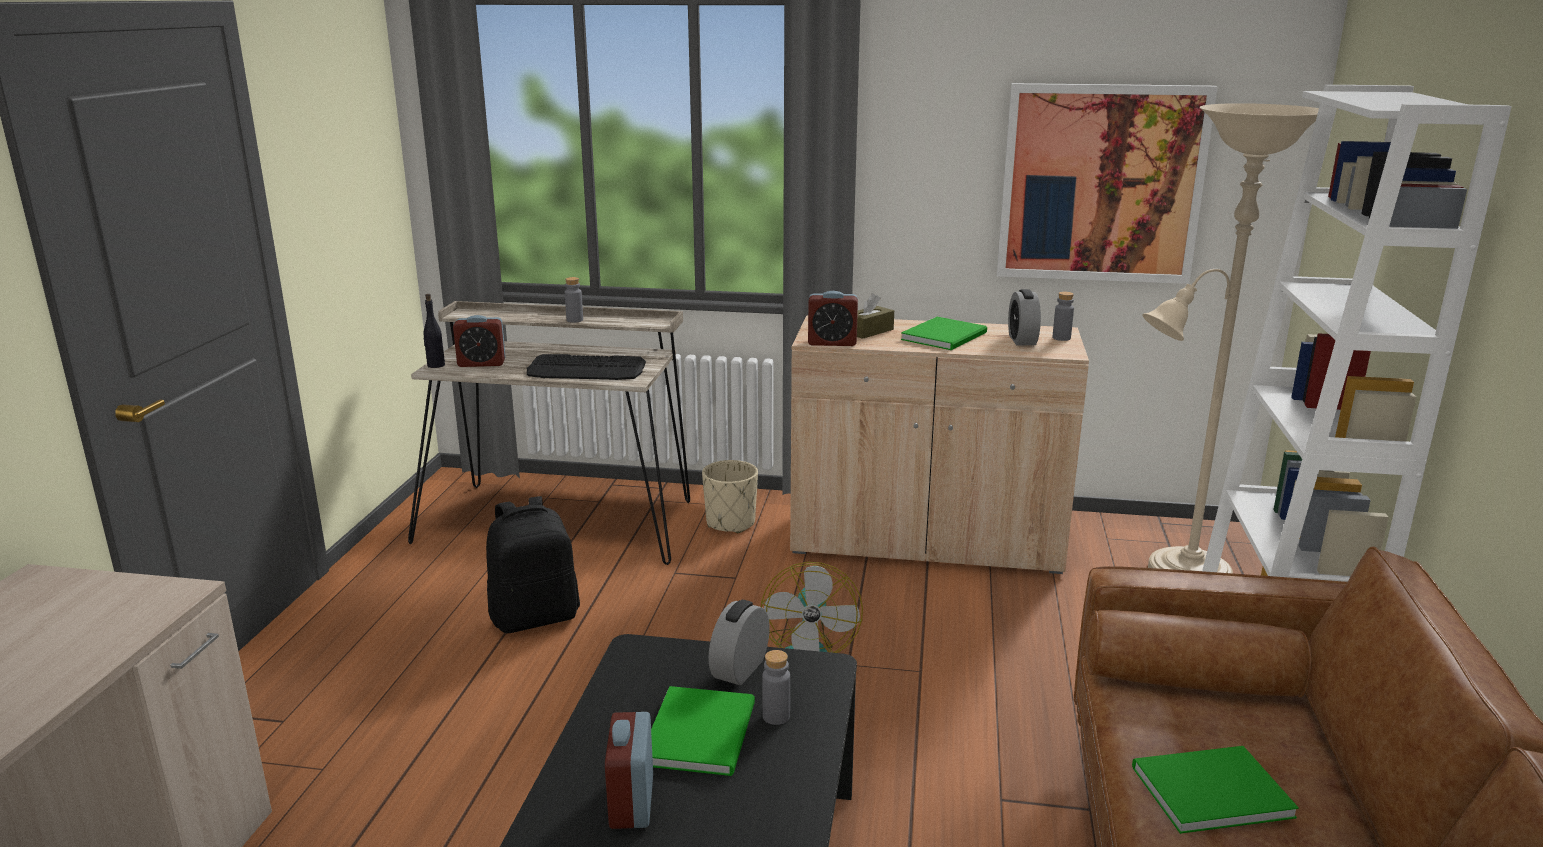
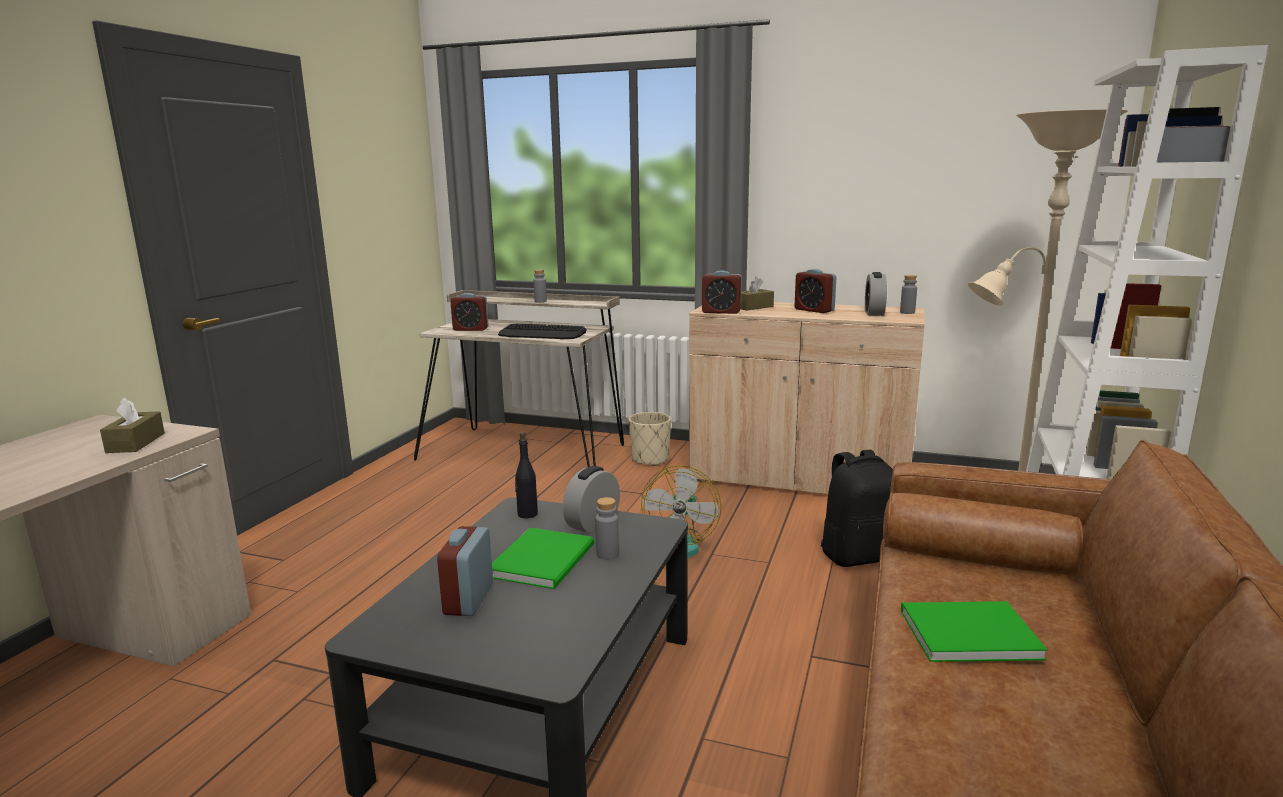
camera: 10 degrees right, 5 degrees down
(120, 617) = (136, 443): none -> brown tissue box
(435, 365) = (438, 329): black bottle -> black bottle (527, 514)
(535, 617) = (485, 509): black backpack -> black backpack (860, 556)
(947, 336) = (814, 310): green book -> alarm clock
(1101, 184) = (945, 195): picture -> none

